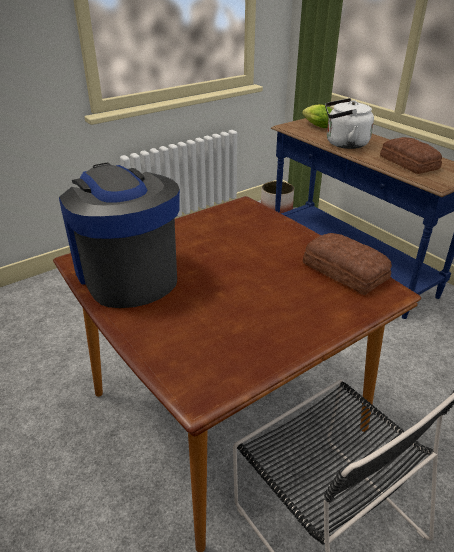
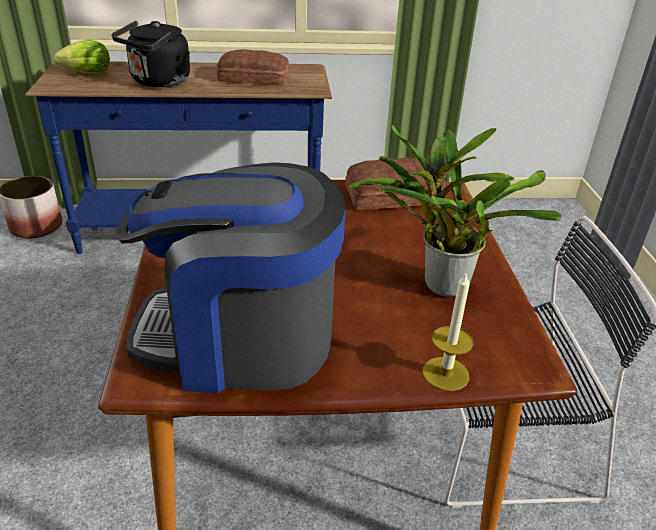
camera: 60 degrees left, 0 degrees up
(155, 357) = (445, 374): none -> candle
(253, 326) = (439, 284): none -> potted plant
(344, 144) = (158, 82): white kettle -> black kettle

